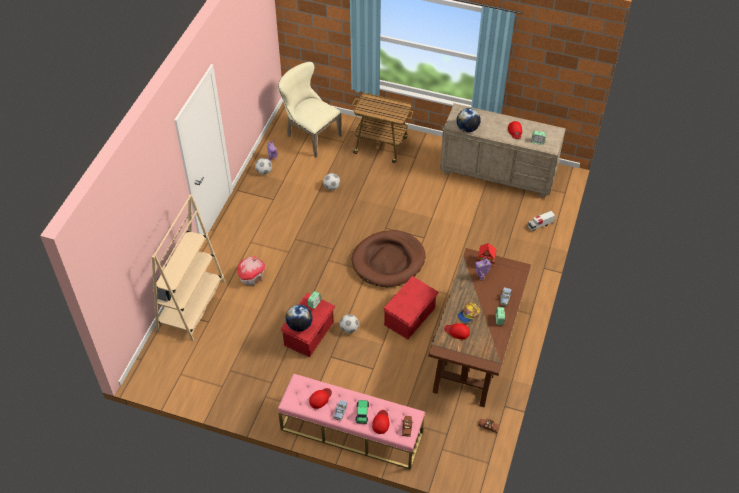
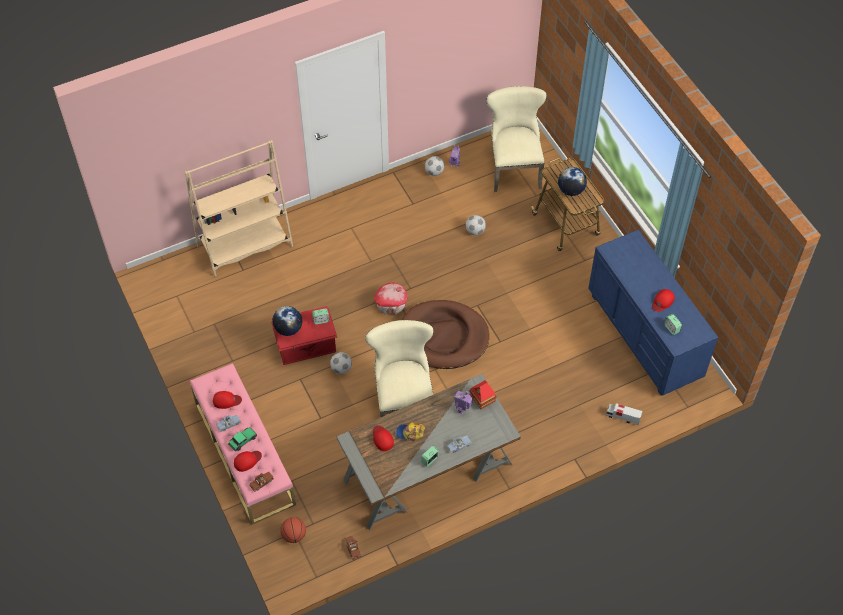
camera: 45 degrees right, 5 degrees up
(252, 277) = (317, 259): toy house -> toy house (391, 305)
(410, 316) = (403, 401): red storage box -> beige chair
(444, 451) = (294, 535): none -> basketball
(467, 129) = (619, 264): globe -> globe (570, 190)
(476, 344) = (428, 473): brown desk -> grey desk
(498, 173) = (644, 336): beige dresser -> blue dresser

